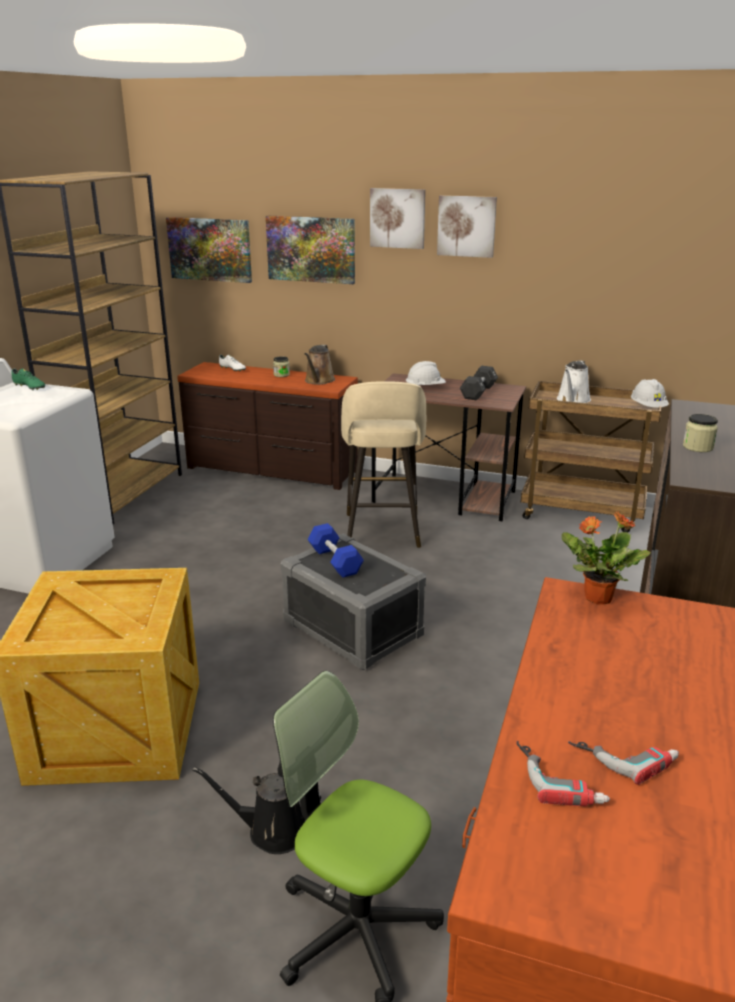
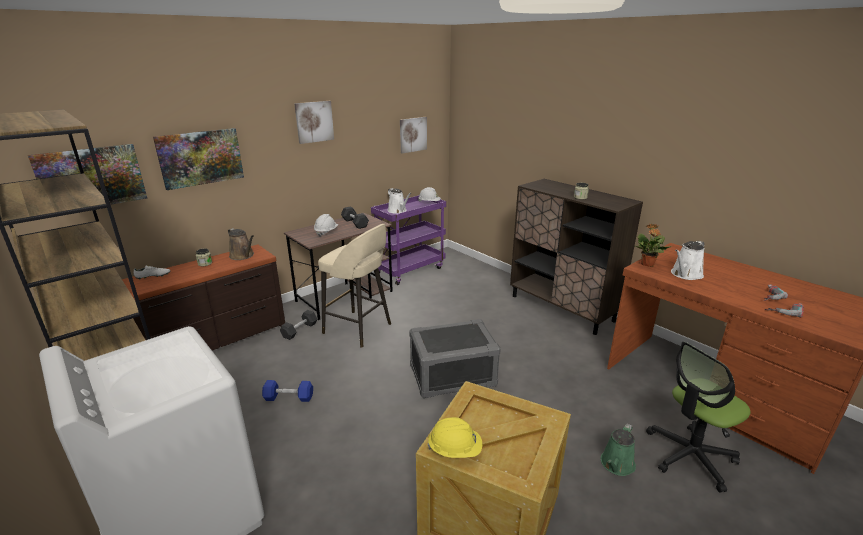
camera: 60 degrees left, 0 degrees up
(29, 387) = (125, 355): green shoe -> none
(55, 590) = (455, 450): none -> yellow hard hat
(271, 831) = (616, 465): black watering can -> green watering can
(335, 561) = (442, 341): blue dumbbell -> blue dumbbell (289, 397)
(338, 501) = (299, 330): none -> black dumbbell
(397, 218) = (267, 123): picture -> picture (412, 134)
(582, 513) = (410, 270): brown cart -> purple cart
(601, 643) = (685, 275): none -> white watering can

